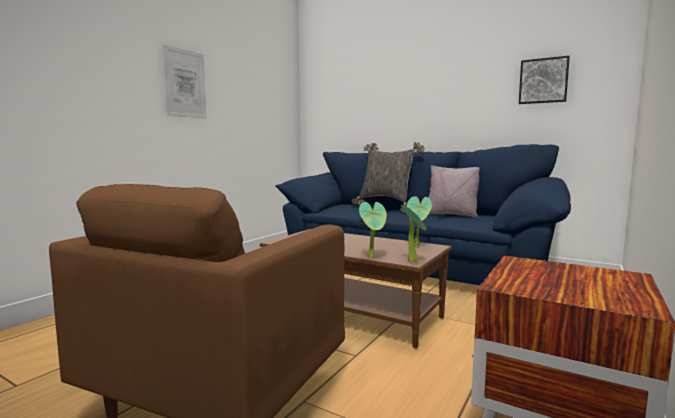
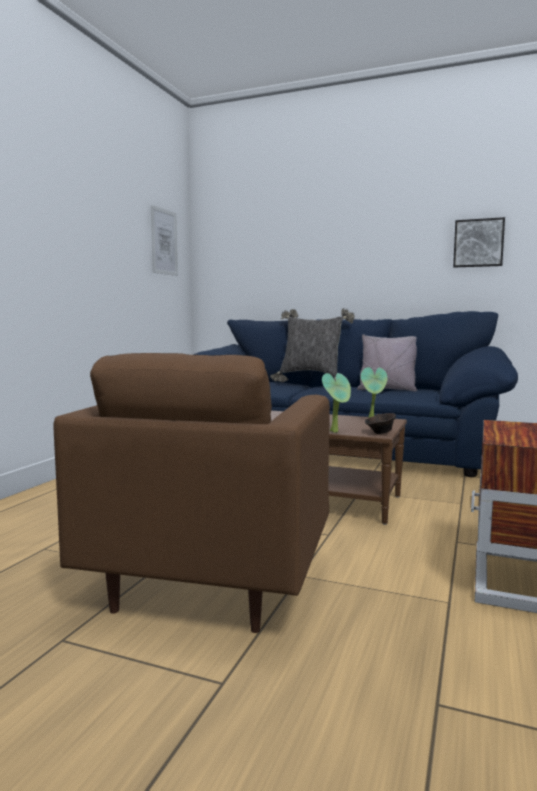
camera: 10 degrees left, 0 degrees up
(185, 84) = (76, 236): picture -> picture (164, 242)
(413, 260) = (380, 433): potted plant -> brown bowl

